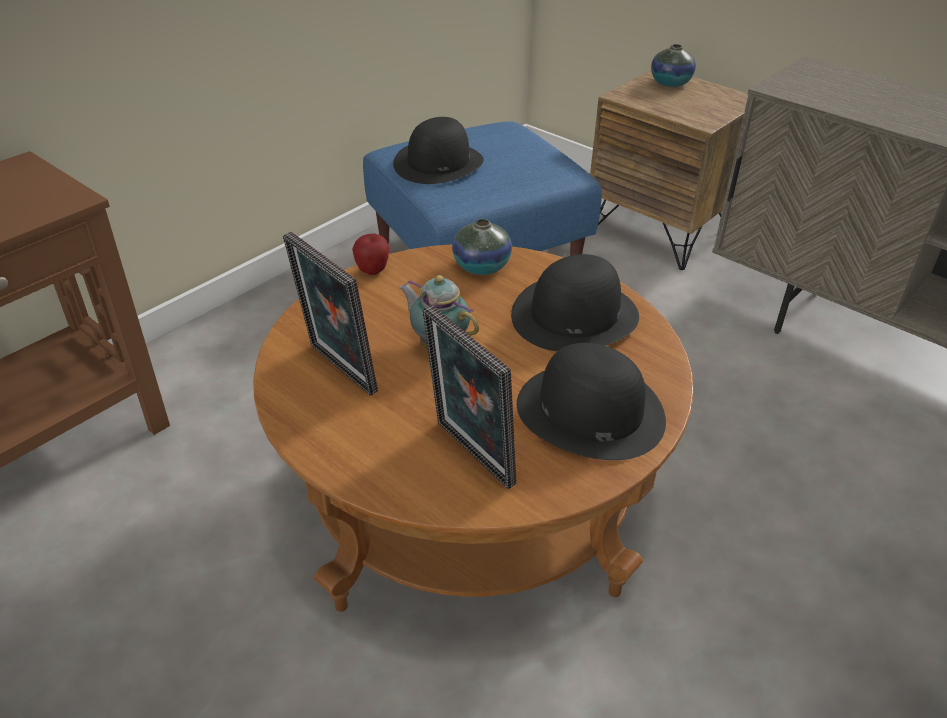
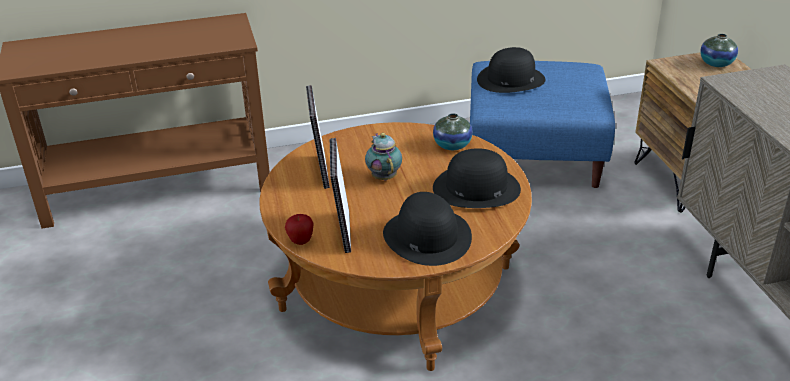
camera: 35 degrees right, 5 degrees down
(372, 271) = (389, 128): apple -> apple (300, 241)

